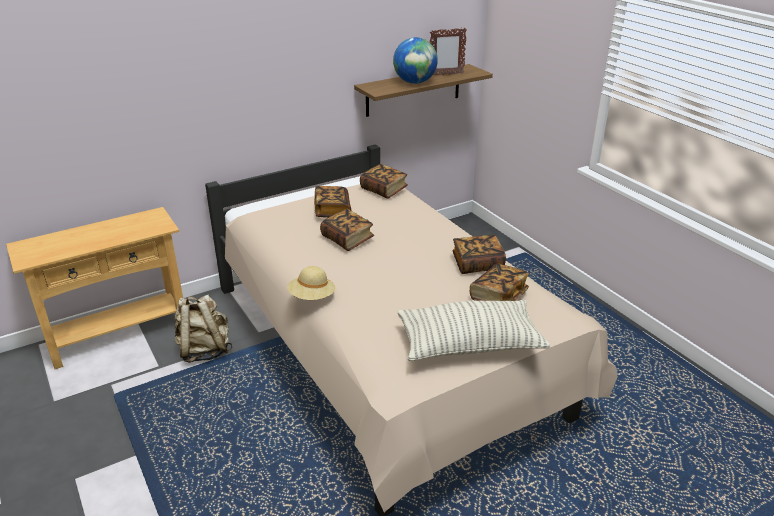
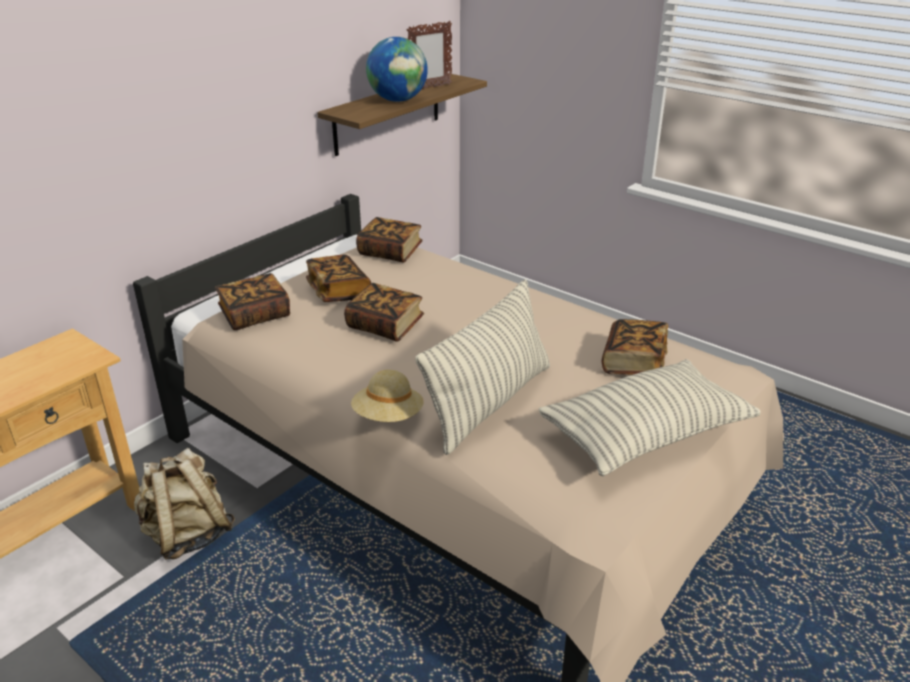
camera: 20 degrees left, 0 degrees up
(380, 302) = (489, 403): none -> pillow
(477, 264) = (578, 326): book -> book (255, 315)

